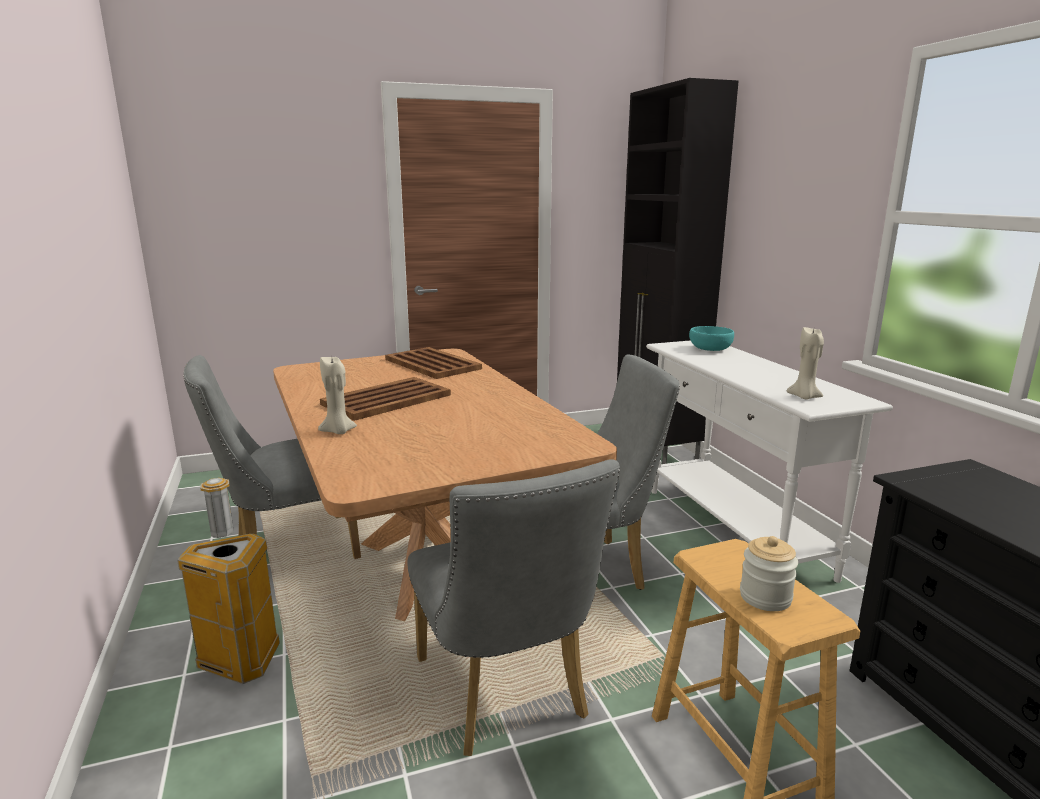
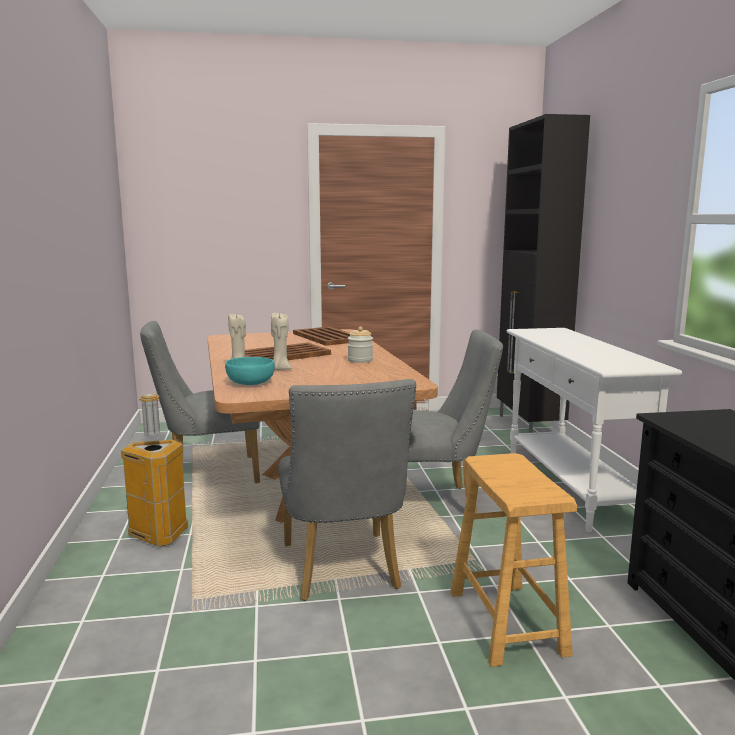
camera: 10 degrees right, 5 degrees down
(710, 349) = (558, 333): turquoise bowl -> turquoise bowl (250, 383)
(765, 597) = (515, 482): jar -> jar (360, 360)
(804, 397) = (609, 363): beige candle -> beige candle (280, 369)

